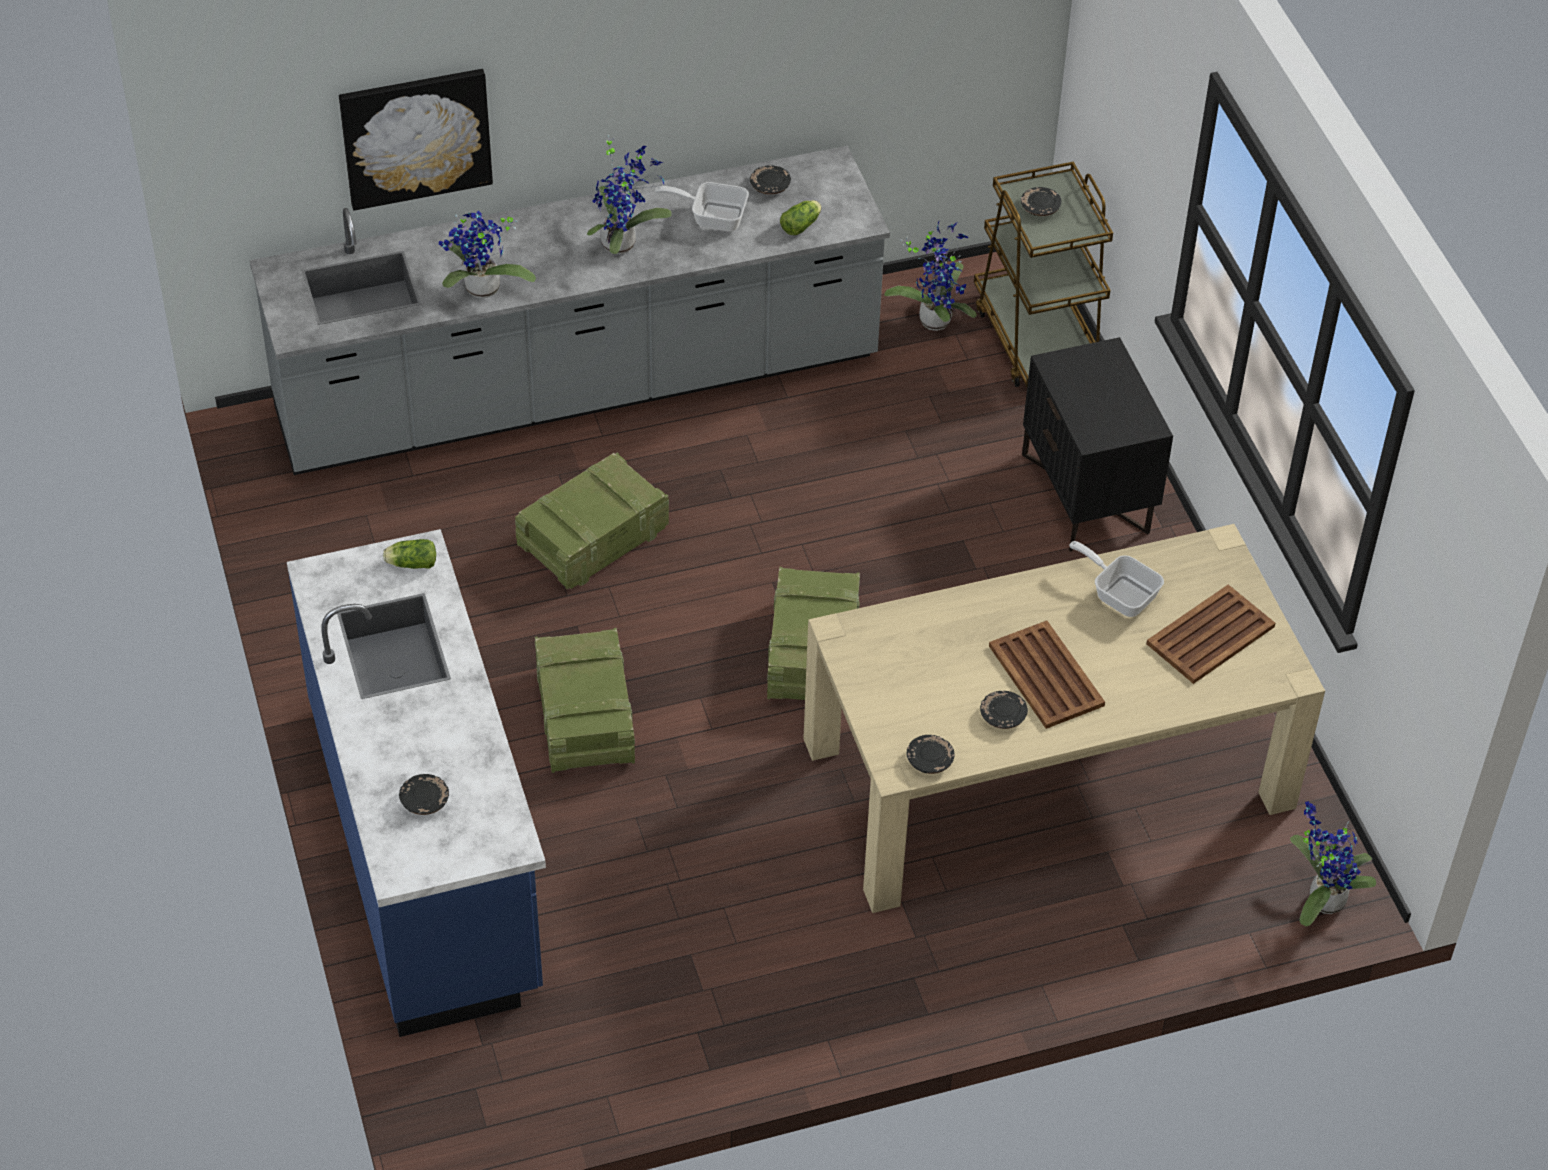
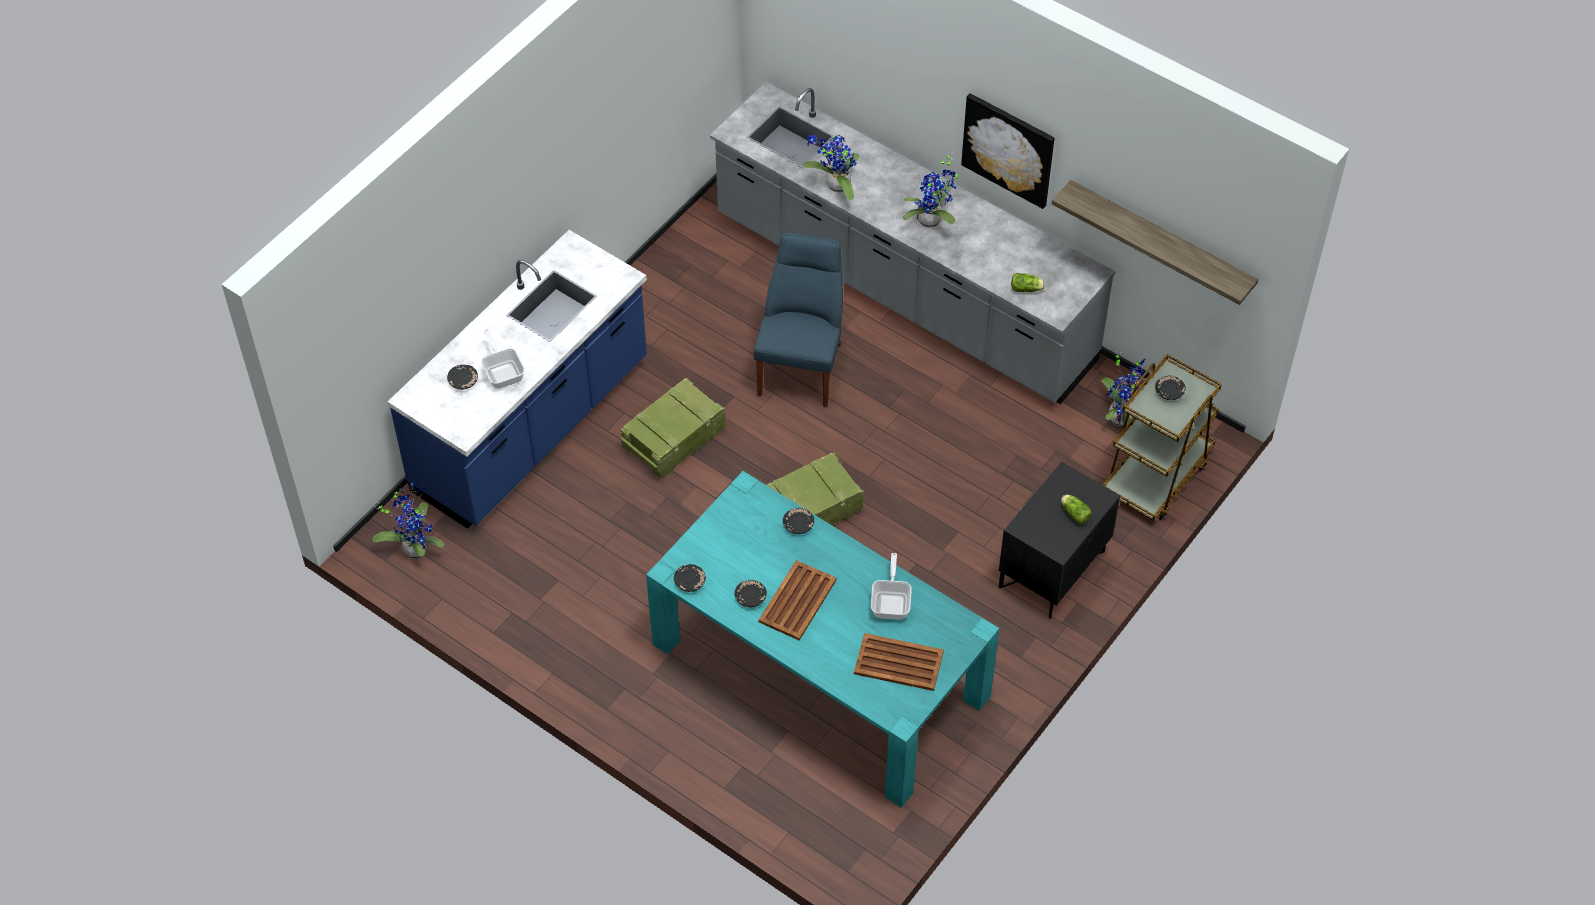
camera: 55 degrees right, 5 degrees up
(410, 563) = (611, 278): lettuce -> lettuce (1074, 513)
(416, 137) = (866, 77): picture -> picture (1008, 149)
(594, 538) = (802, 365): crate -> blue chair
(712, 217) = (992, 246): frying pan -> frying pan (503, 371)
(770, 186) = (1044, 256): black plate -> black plate (798, 524)
(902, 57) = (1160, 241): none -> shelf
(1047, 773) = (820, 670): beige dining table -> turquoise dining table
(1321, 898) = (844, 856): potted plant -> potted plant (415, 547)

